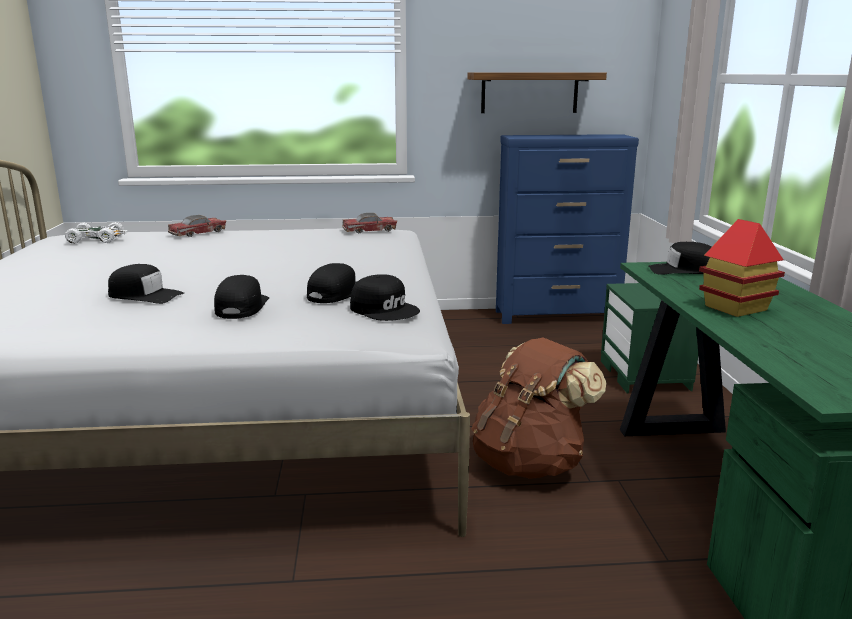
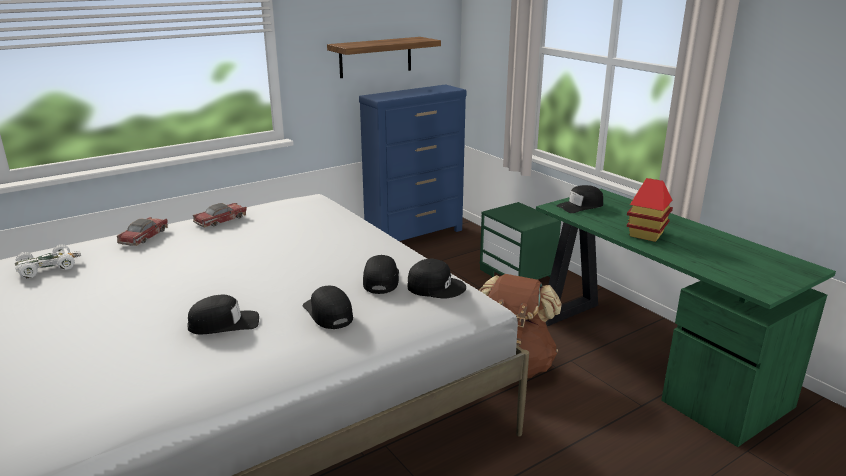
camera: 30 degrees left, 5 degrees up
(369, 230) = (301, 203): toy car -> toy car (221, 220)

